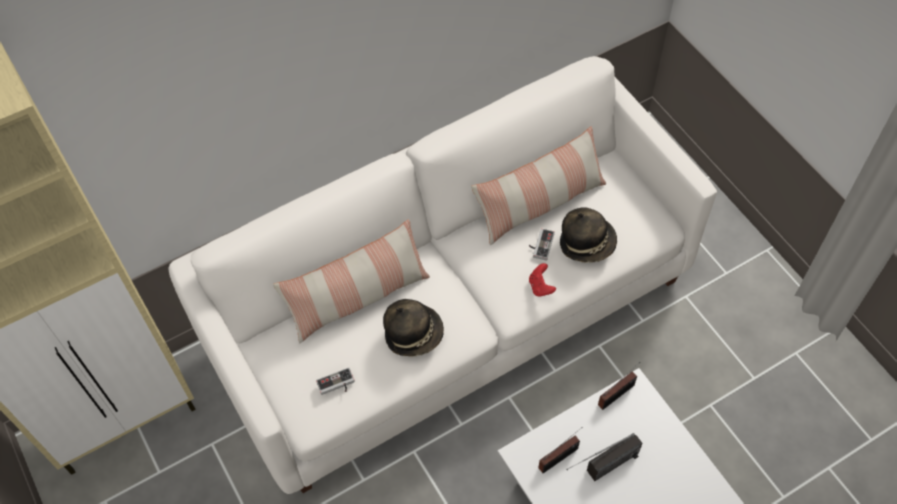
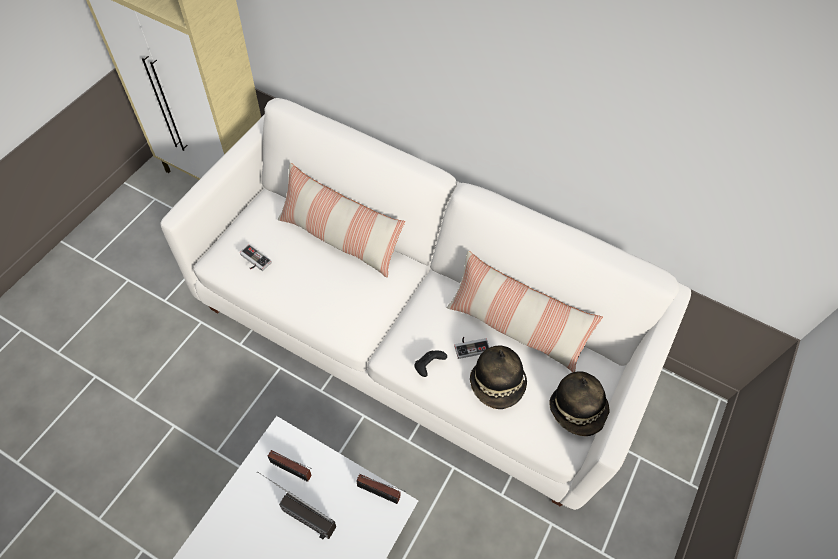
camera: 55 degrees right, 0 degrees up
(414, 333) = (325, 290): hat -> hat (578, 410)
(540, 287) = (428, 366): red game controller -> black game controller

